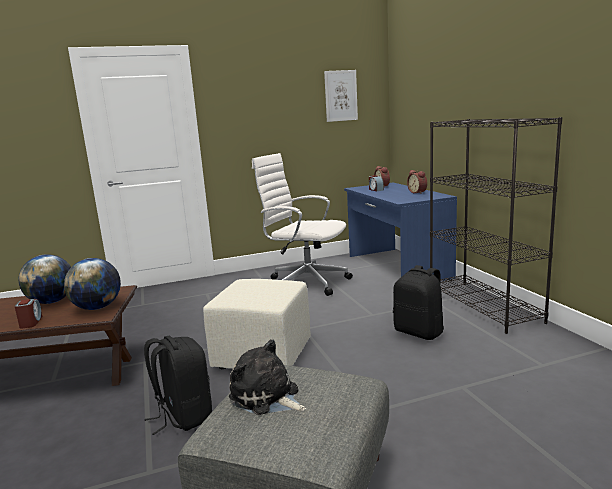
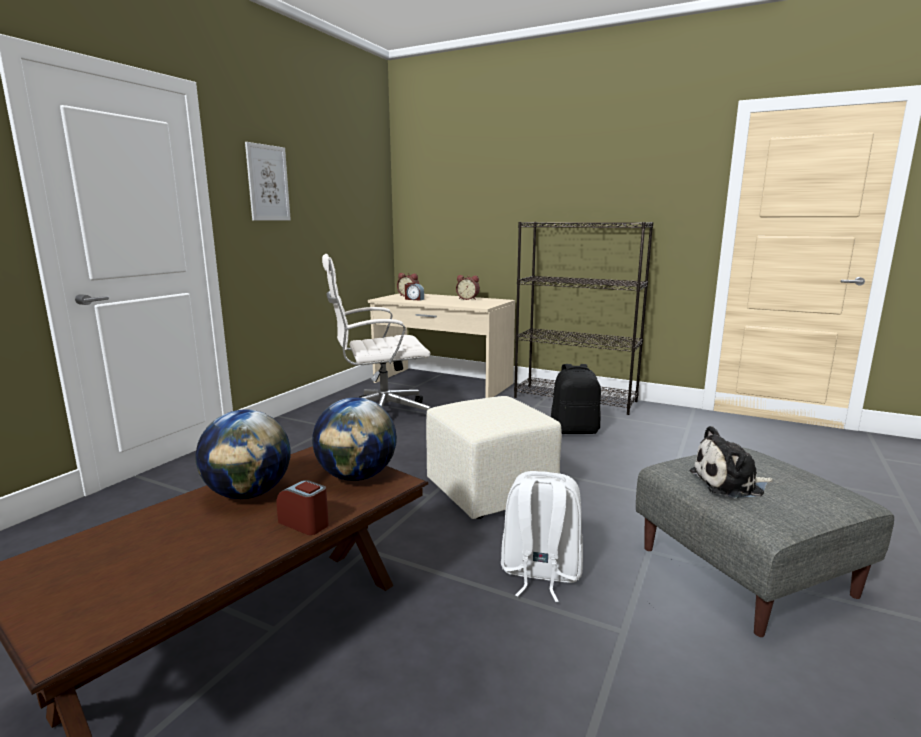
camera: 45 degrees left, 0 degrees up
(183, 416) = (540, 573): black backpack -> white backpack
(341, 96) = (356, 187): picture -> picture (268, 183)
(396, 266) = (442, 383): blue desk -> beige desk

